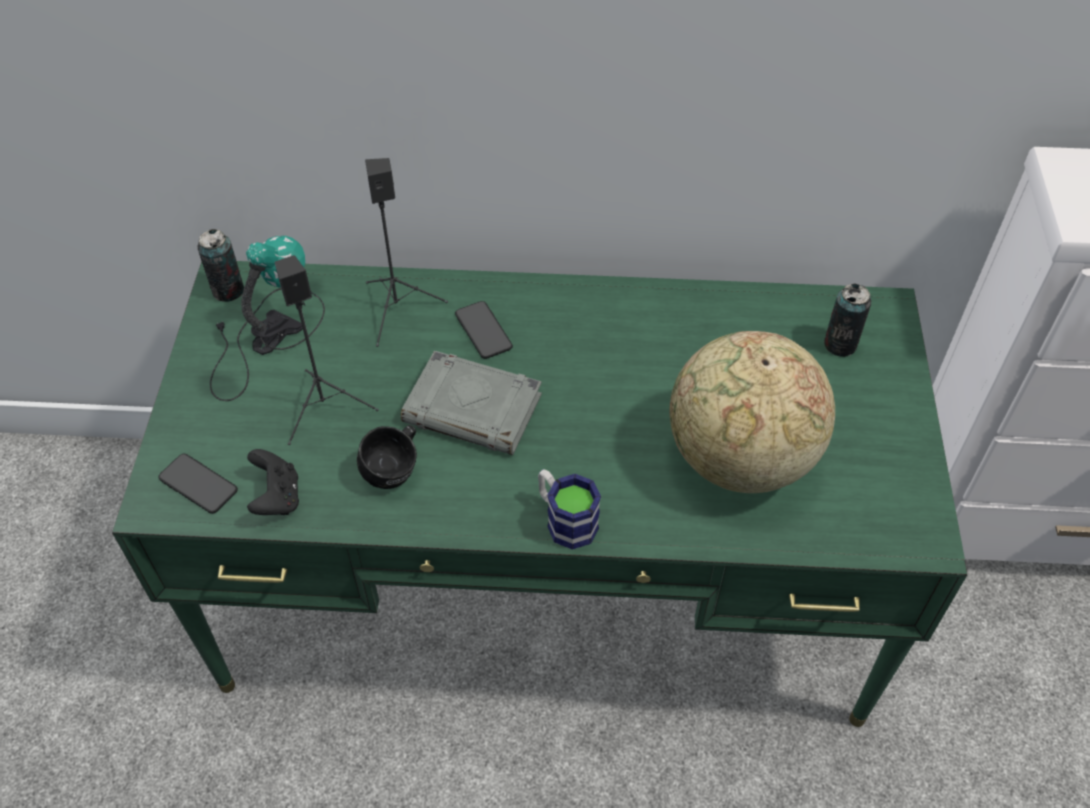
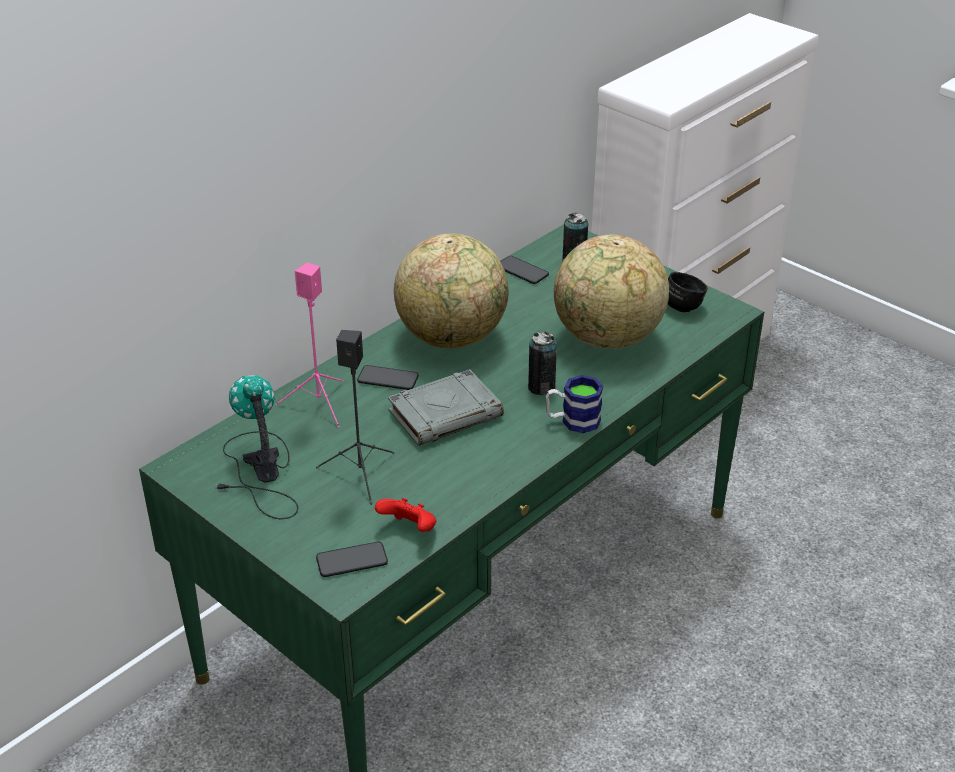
camera: 50 degrees left, 15 degrees down
(228, 290) = (190, 469): can -> can (541, 387)
(277, 497) = (409, 529): black game controller -> red game controller
(396, 470) = (452, 468): black mug -> black mug (682, 304)
(397, 310) = (320, 404): black speaker -> pink speaker
(600, 333) = (452, 337): none -> globe
(775, 311) = (522, 271): none -> phone

